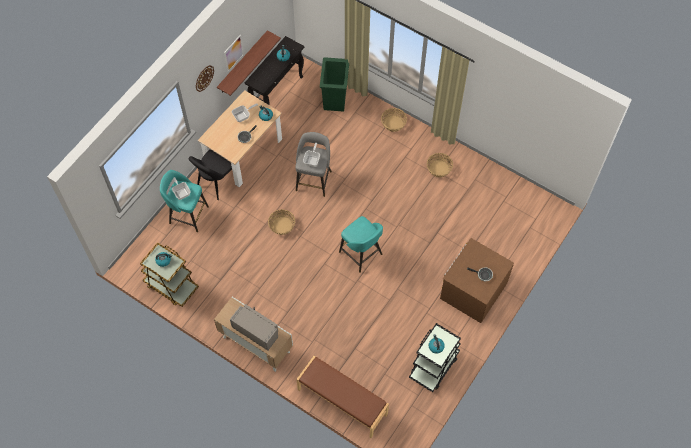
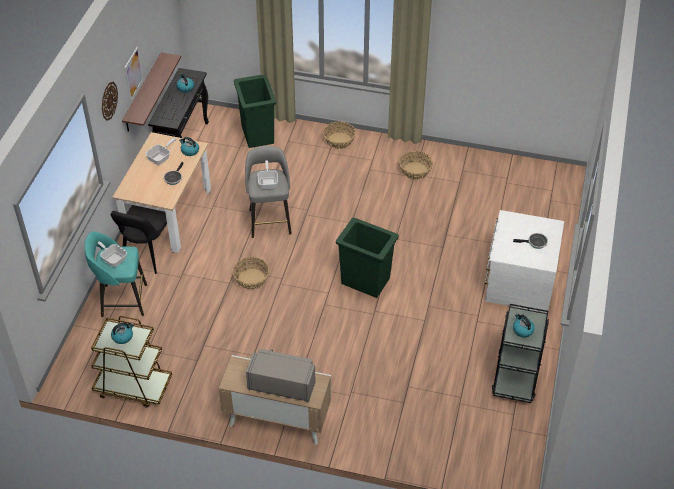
camera: 20 degrees left, 15 degrees down
(342, 402) = (421, 453): brown bench -> none
(361, 254) = (366, 281): turquoise stool -> green trash can
(472, 290) = (519, 281): brown dresser -> white dresser

